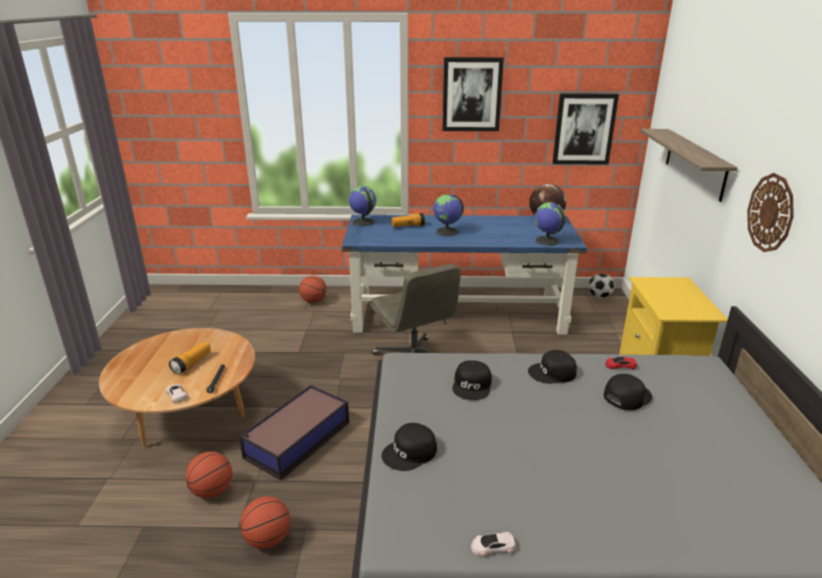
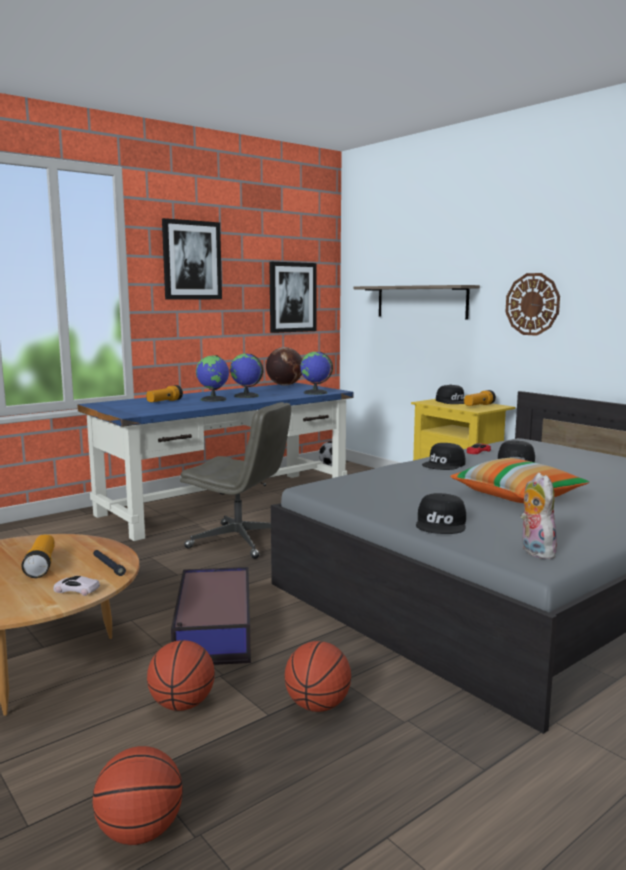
camera: 40 degrees left, 15 degrees down
(313, 301) = (37, 532): basketball -> basketball (140, 831)
(362, 222) = (105, 405): globe -> globe (246, 396)
(413, 526) = (534, 551): none -> plush toy
(472, 385) = (404, 483): black cap -> black cap (453, 401)
(492, 547) = (601, 540): white toy car -> none
(533, 449) = (517, 496): none -> pillow
(687, 306) = (479, 406): none -> flashlight

